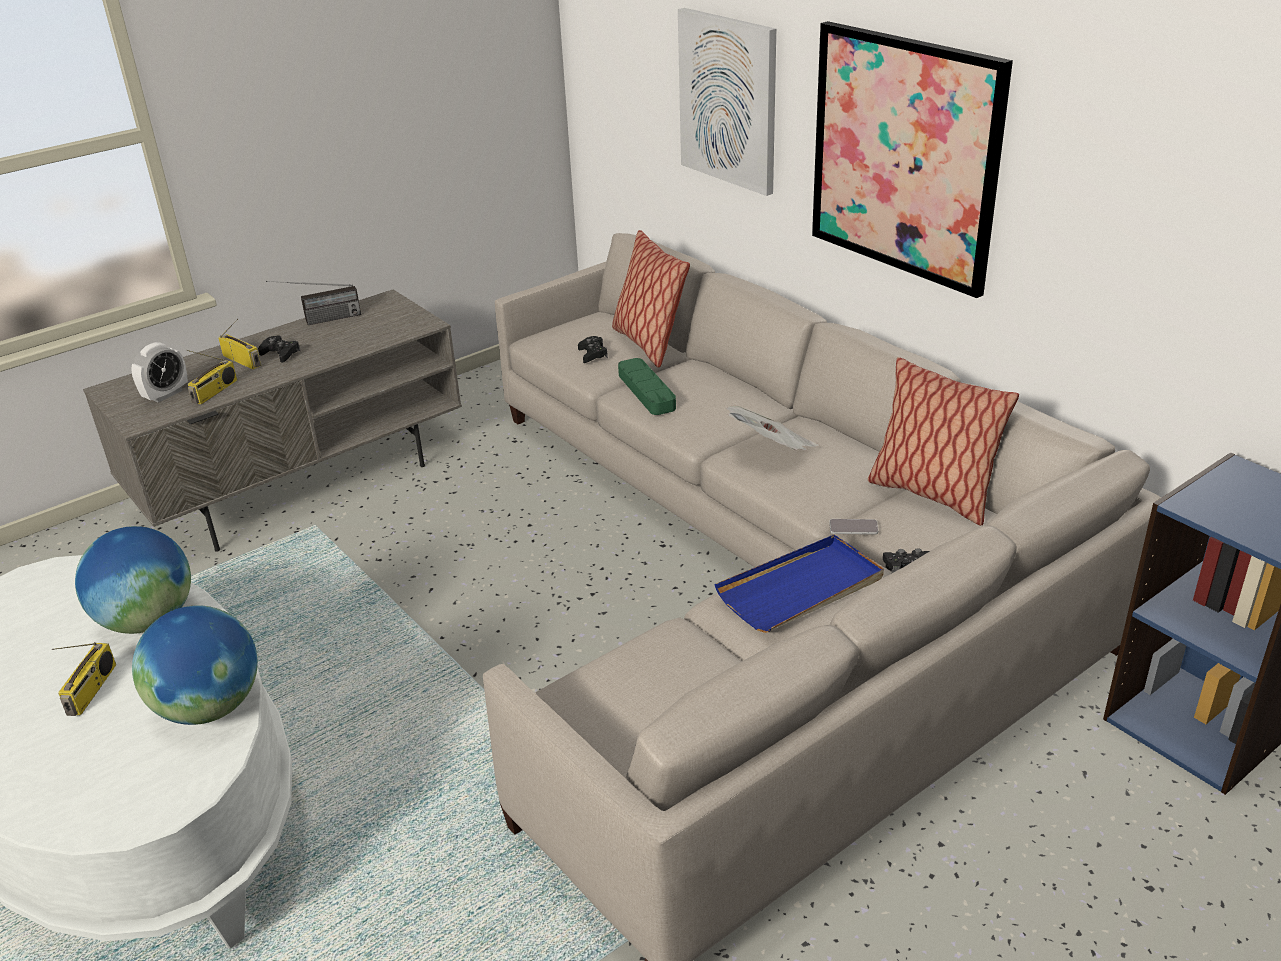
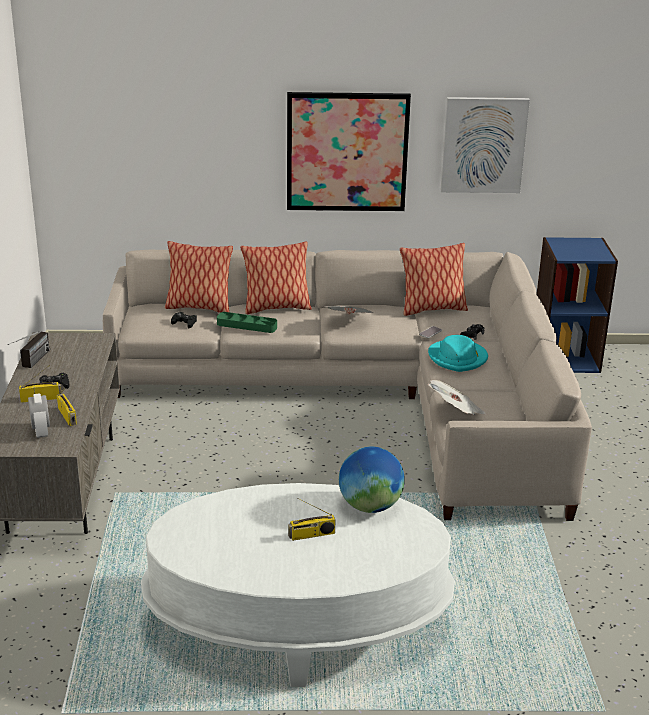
camera: 55 degrees left, 5 degrees down
(92, 690) = (311, 535): radio -> radio turned 120 degrees clockwise
(148, 621) = (269, 506): globe -> none
(617, 666) = (456, 412): none -> newspaper
(728, 100) = (207, 148): picture -> picture (483, 145)
(729, 386) = (276, 308): none -> pillow
(801, 588) = (458, 358): blue tray -> turquoise hat

